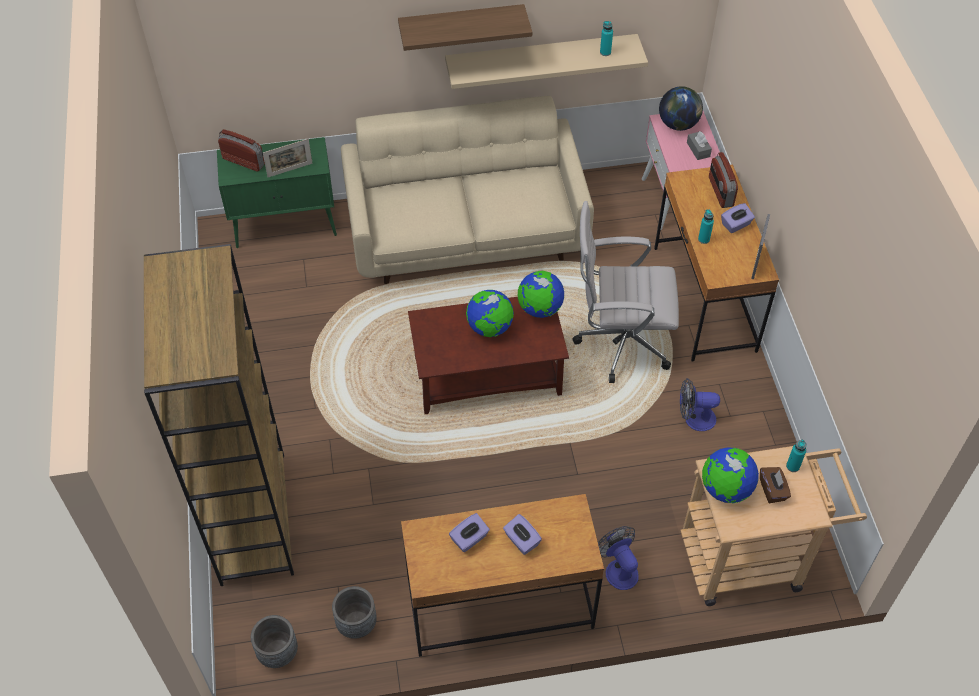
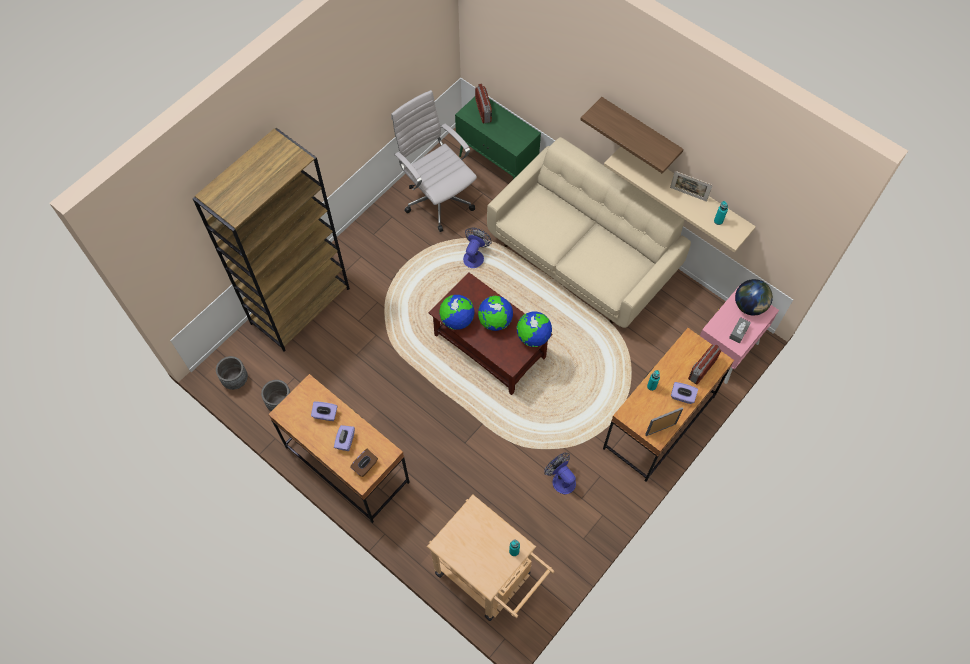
camera: 50 degrees right, 10 degrees up
(290, 170) = (499, 137): picture frame -> picture frame (688, 194)
(618, 569) = (420, 509): fan -> fan (475, 256)
(619, 343) = (578, 398): white office chair -> white office chair (437, 199)
(725, 489) = (465, 524): globe -> globe (457, 320)
(772, 490) = (486, 550): brown tissue box -> brown tissue box (365, 466)

